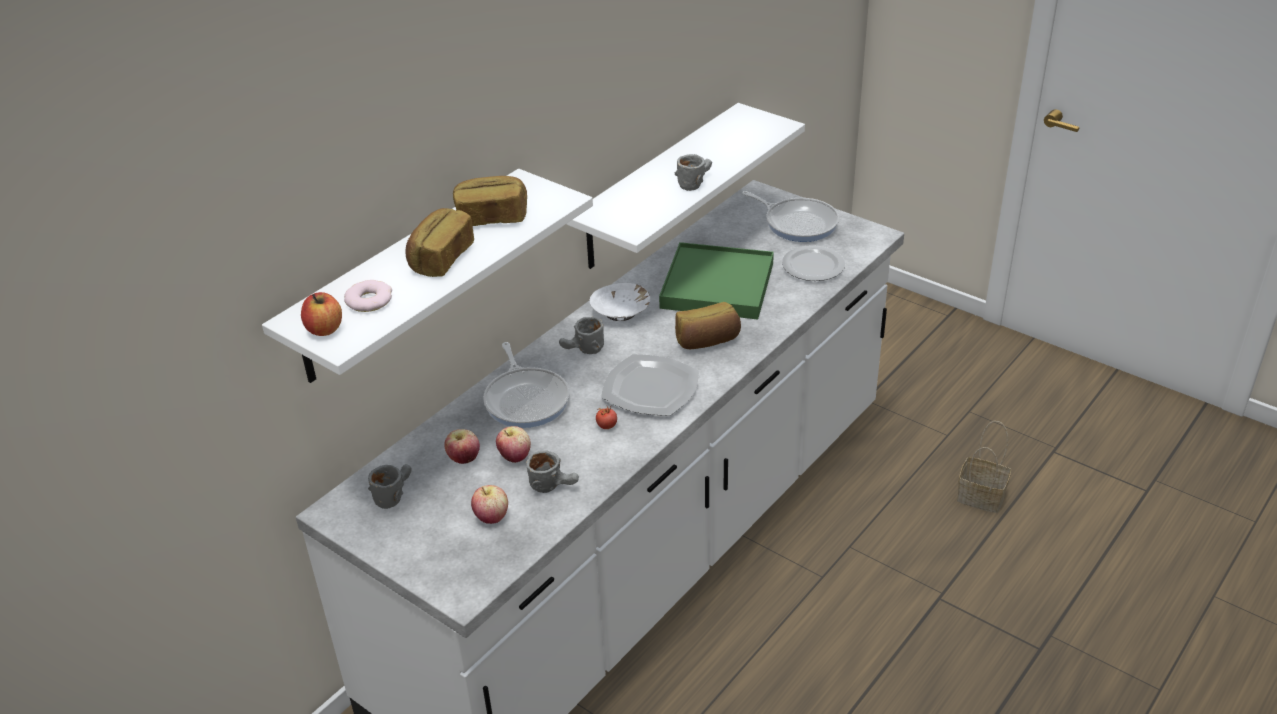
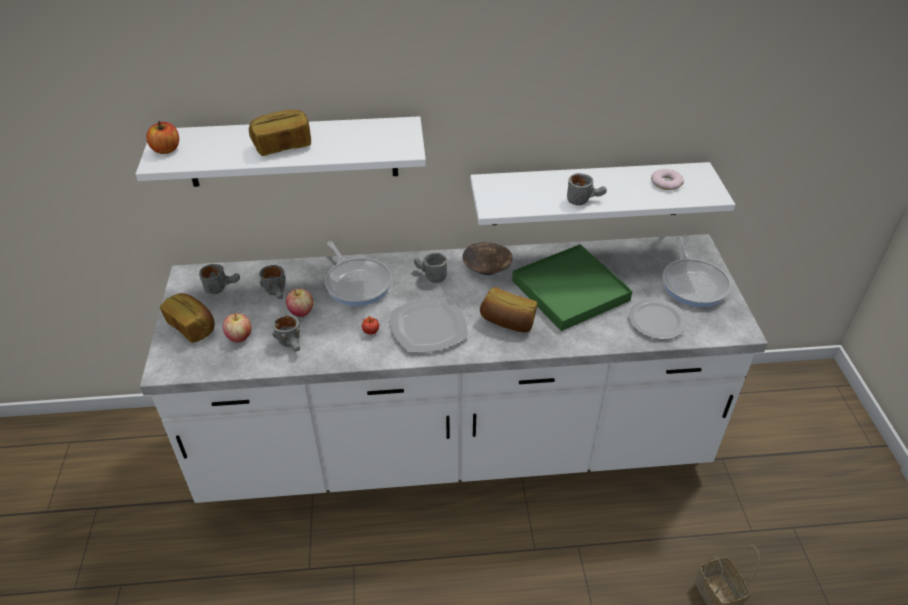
camera: 45 degrees right, 5 degrees up
(369, 300) = (211, 147): donut -> donut (666, 182)
(464, 459) = (278, 293): apple -> grey mug
(491, 217) = (350, 137): bread -> bread (192, 326)
(526, 399) = (357, 283): frying pan -> frying pan turned 60 degrees counterclockwise
(621, 311) = (487, 267): white bowl -> brown bowl

